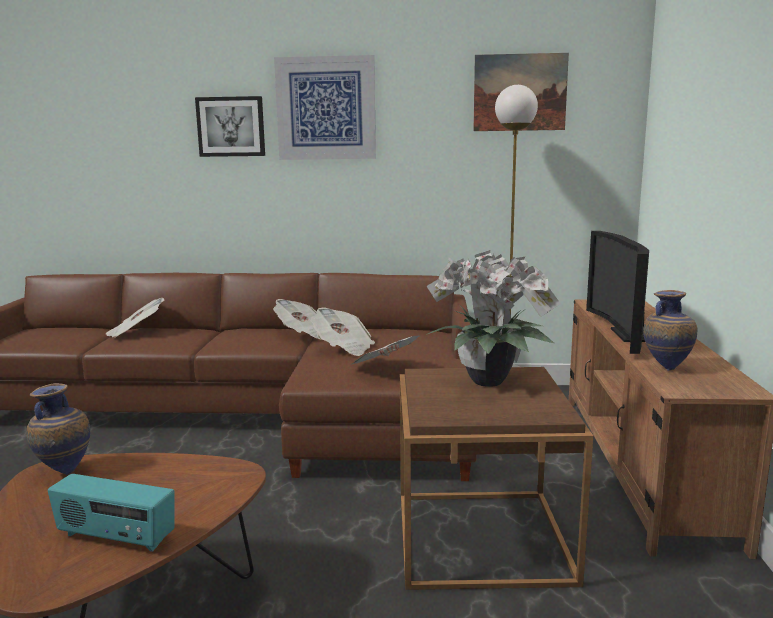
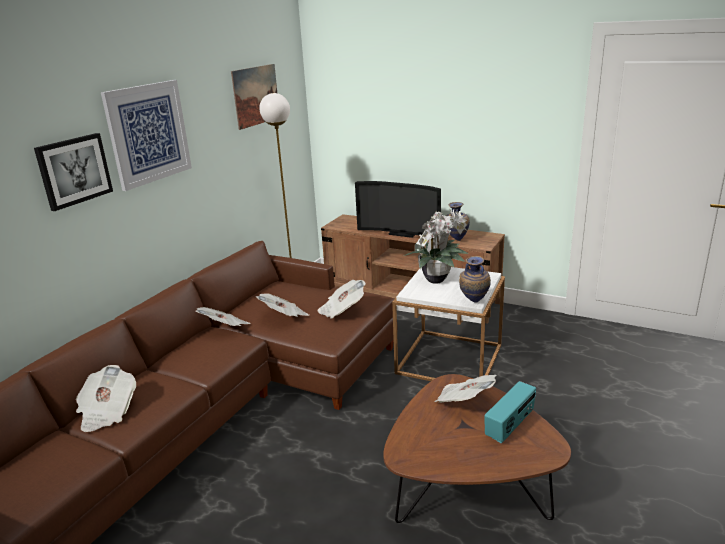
camera: 65 degrees left, 10 degrees up
(64, 472) = (412, 449): vase -> vase (473, 303)
(183, 490) = (464, 402): none -> newspaper
(481, 537) = (449, 359): brown side table -> white side table

